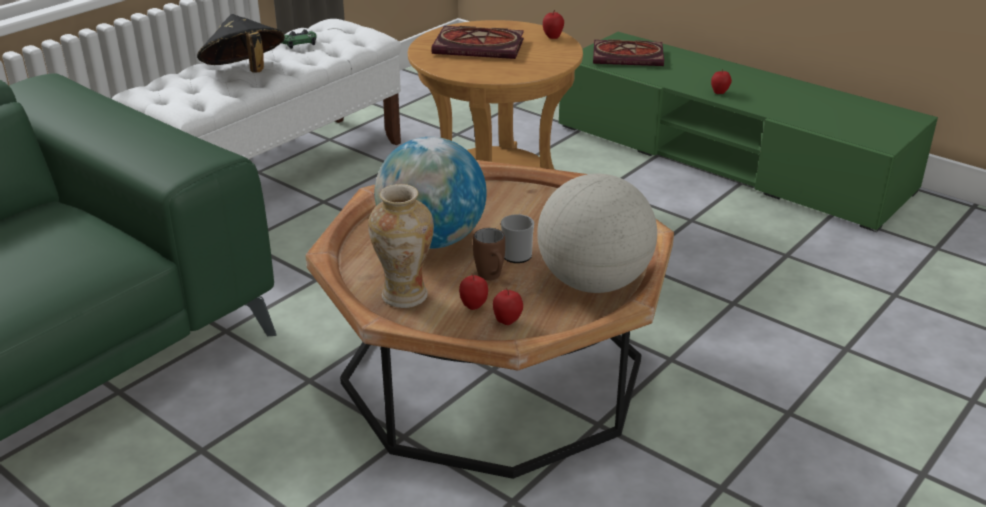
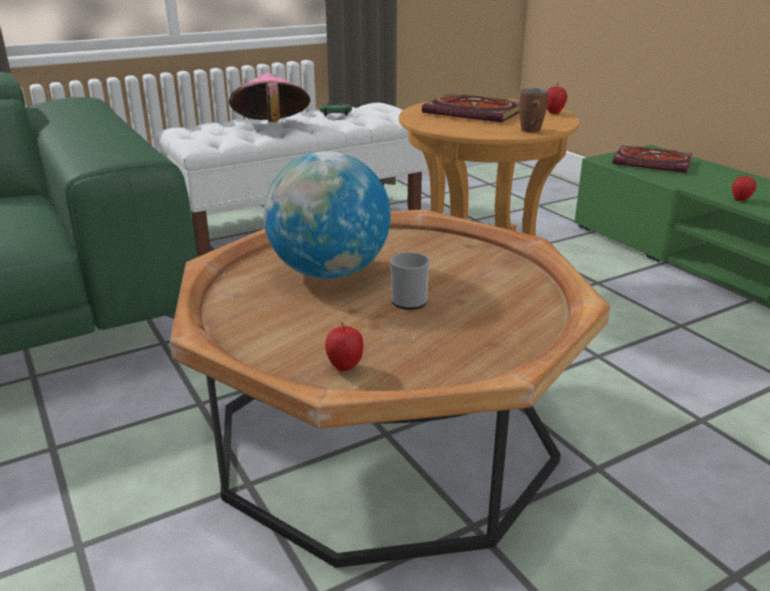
camera: 20 degrees right, 5 degrees down
(244, 73) = (271, 126): black hat -> pink hat
(404, 296) = (253, 319): vase -> none
(473, 307) = (319, 344): apple -> none
(492, 278) = (363, 319): brown mug -> brown mug (532, 132)
(594, 282) = (480, 345): globe -> none

